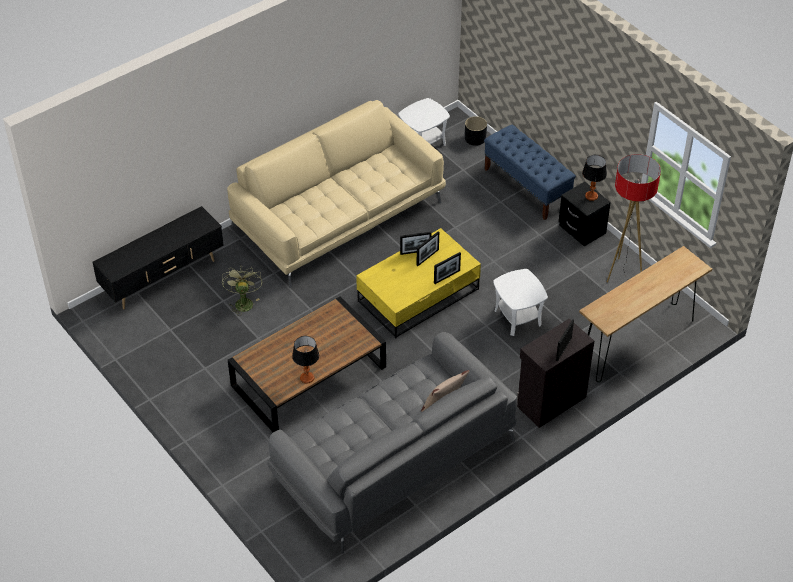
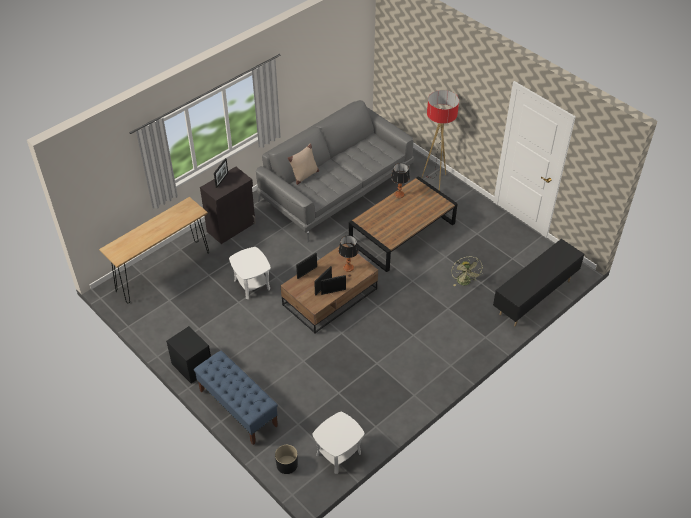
camera: 175 degrees right, 0 degrees up
(339, 214) = (406, 366): beige sofa -> none
(418, 294) = (329, 297): yellow coffee table -> brown coffee table
(591, 196) = (182, 345): table lamp -> table lamp (348, 267)
(622, 273) = (164, 327): floor lamp -> floor lamp (435, 181)

